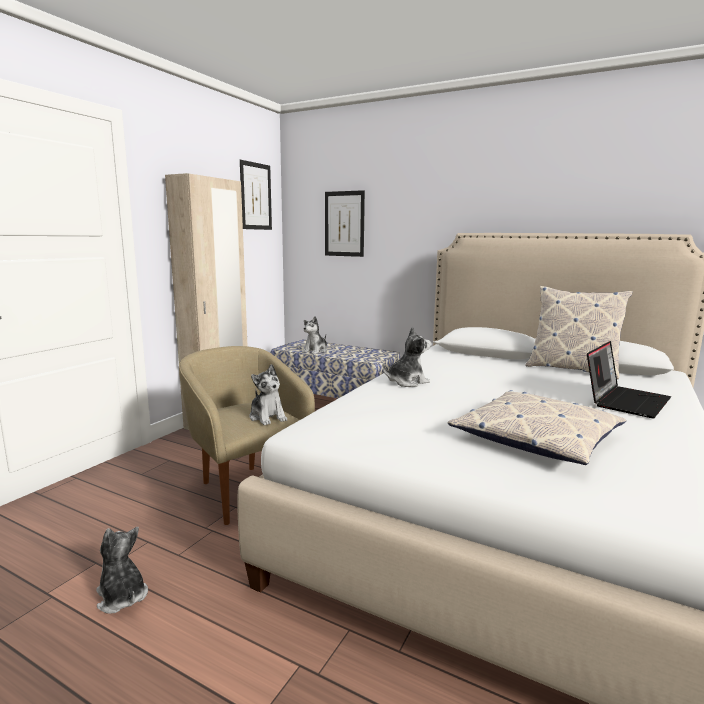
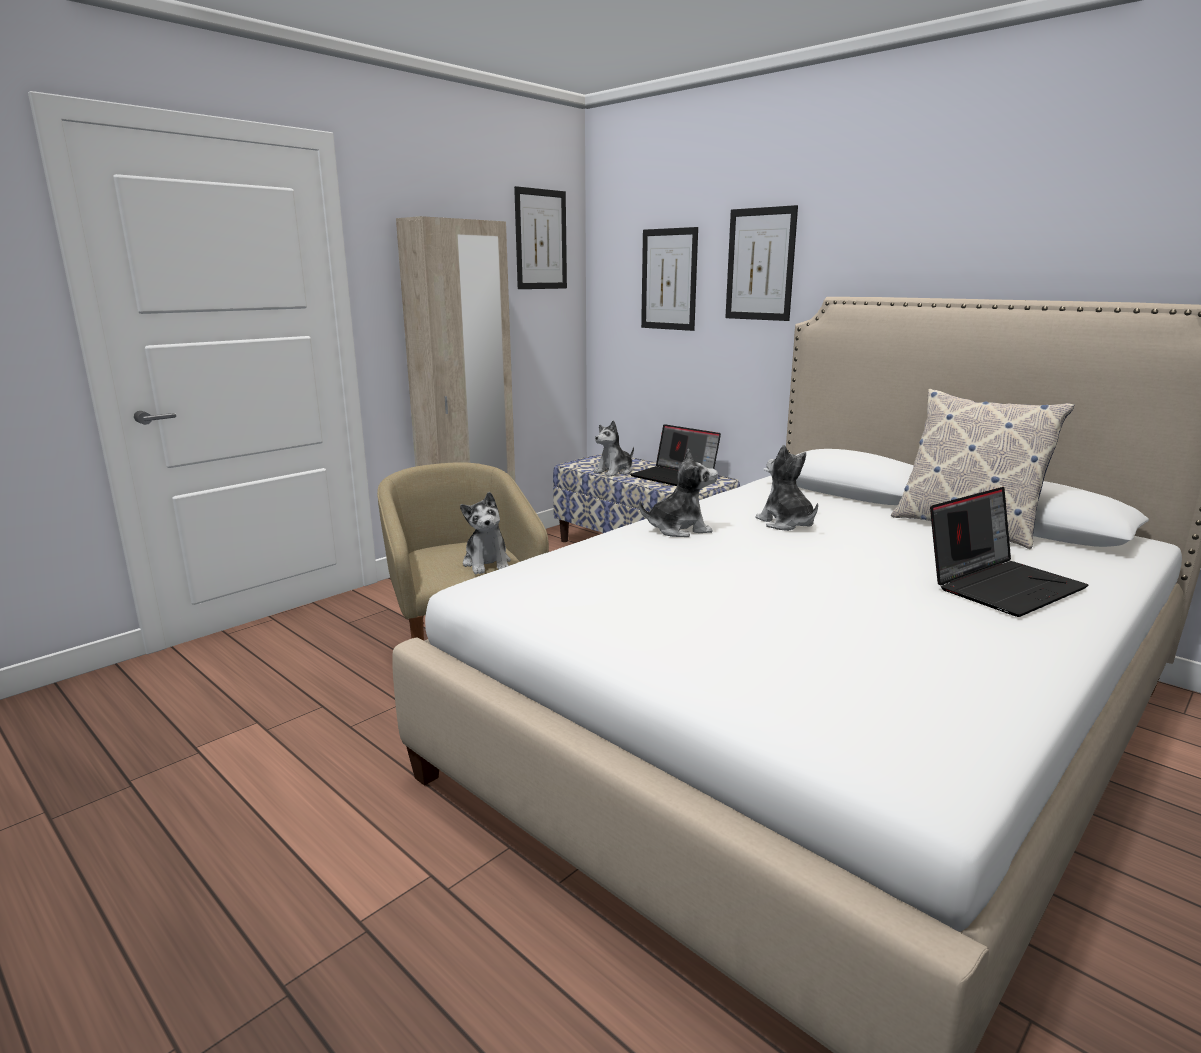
camera: 15 degrees right, 5 degrees up
(122, 597) = (269, 764): plush toy -> plush toy (786, 523)
(358, 352) = (675, 477): none -> laptop
(408, 214) = (760, 264): none -> picture
(536, 438) = (794, 628): pillow -> none

